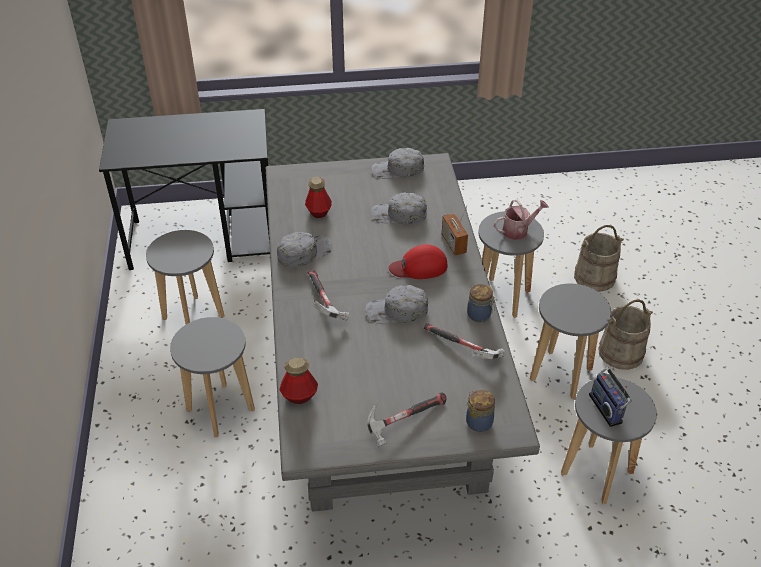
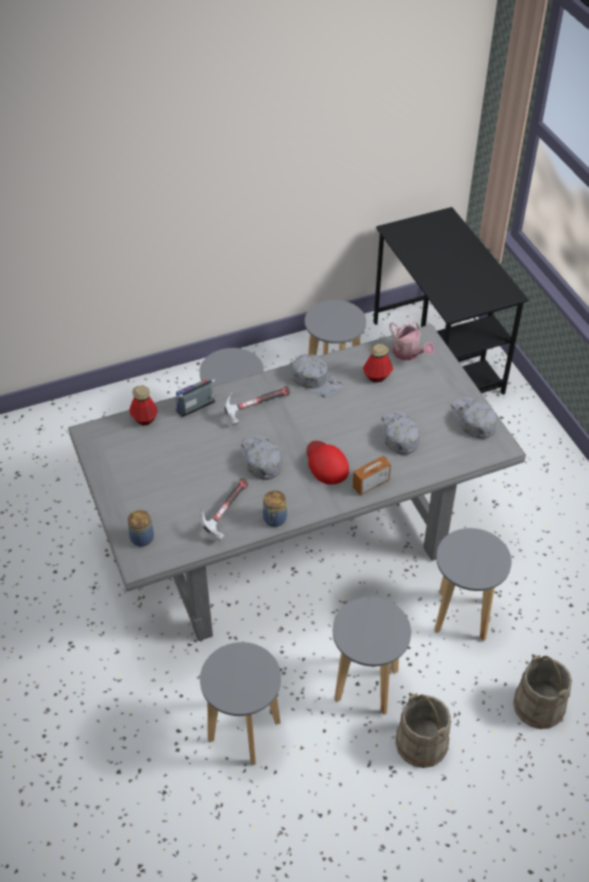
camera: 75 degrees right, 5 degrees up
(404, 422) = (132, 488): hammer -> none
(518, 230) = (478, 564): watering can -> watering can (408, 353)
(607, 408) = (237, 669): radio -> radio (196, 407)

